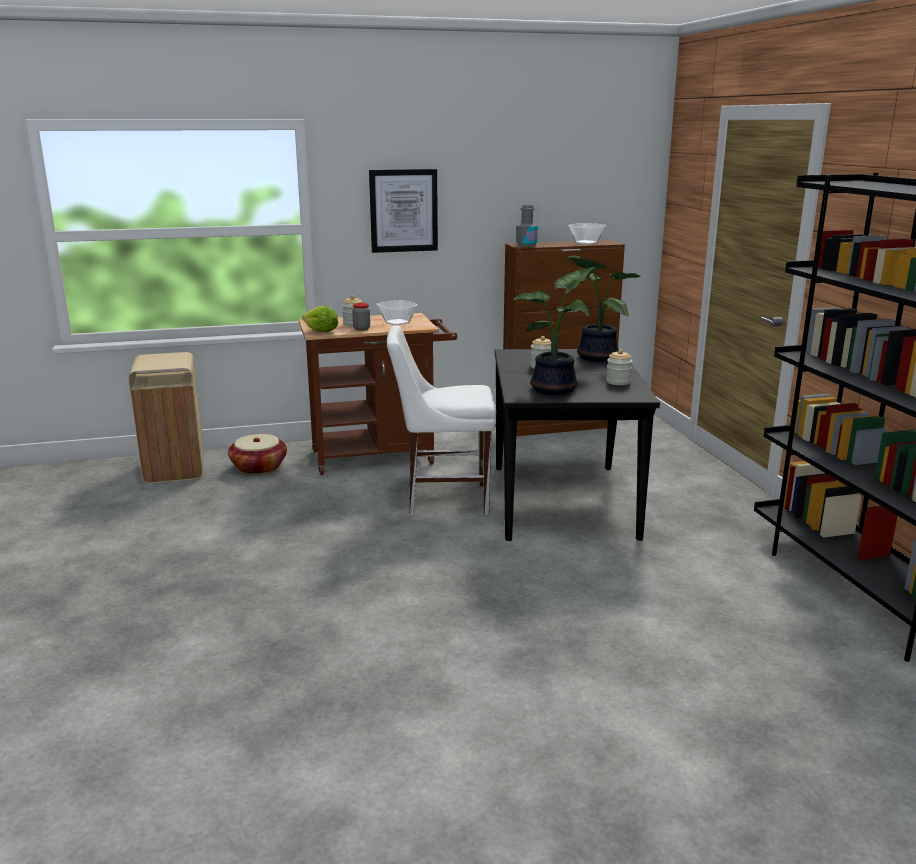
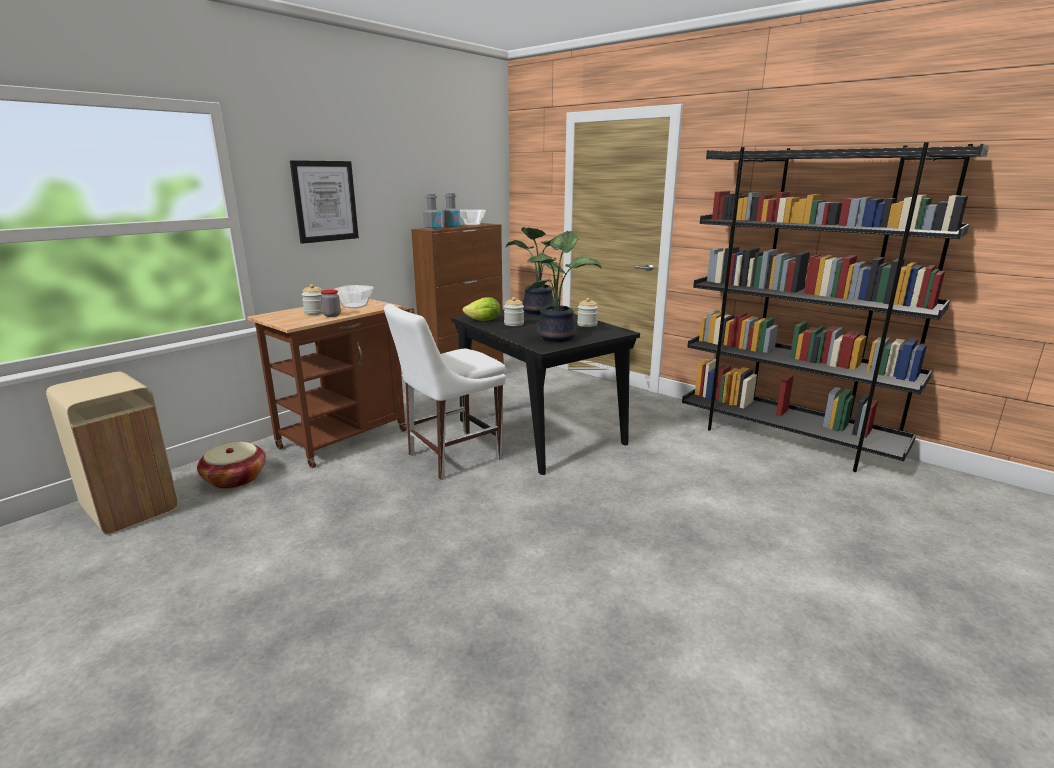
camera: 35 degrees left, 0 degrees up
(321, 332) = (296, 323): lettuce -> lettuce (484, 321)
(555, 243) = (451, 227): none -> grey bottle

